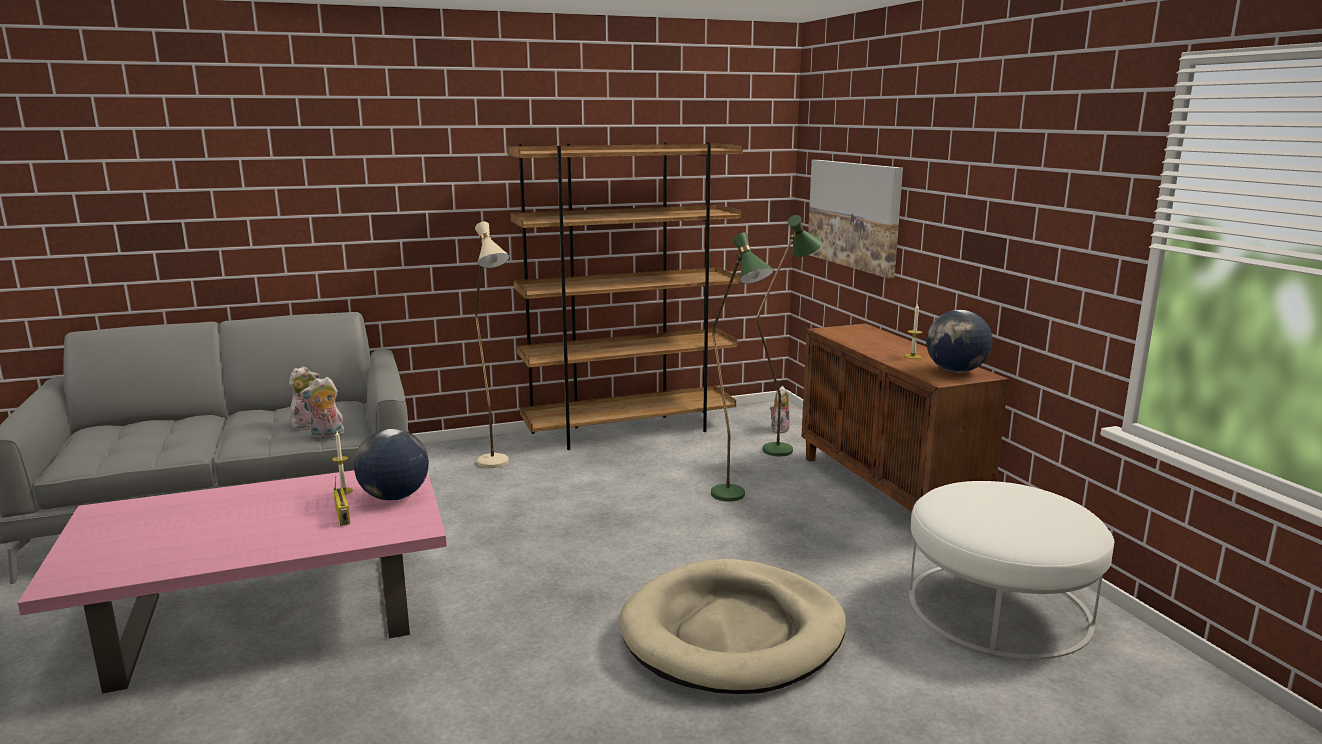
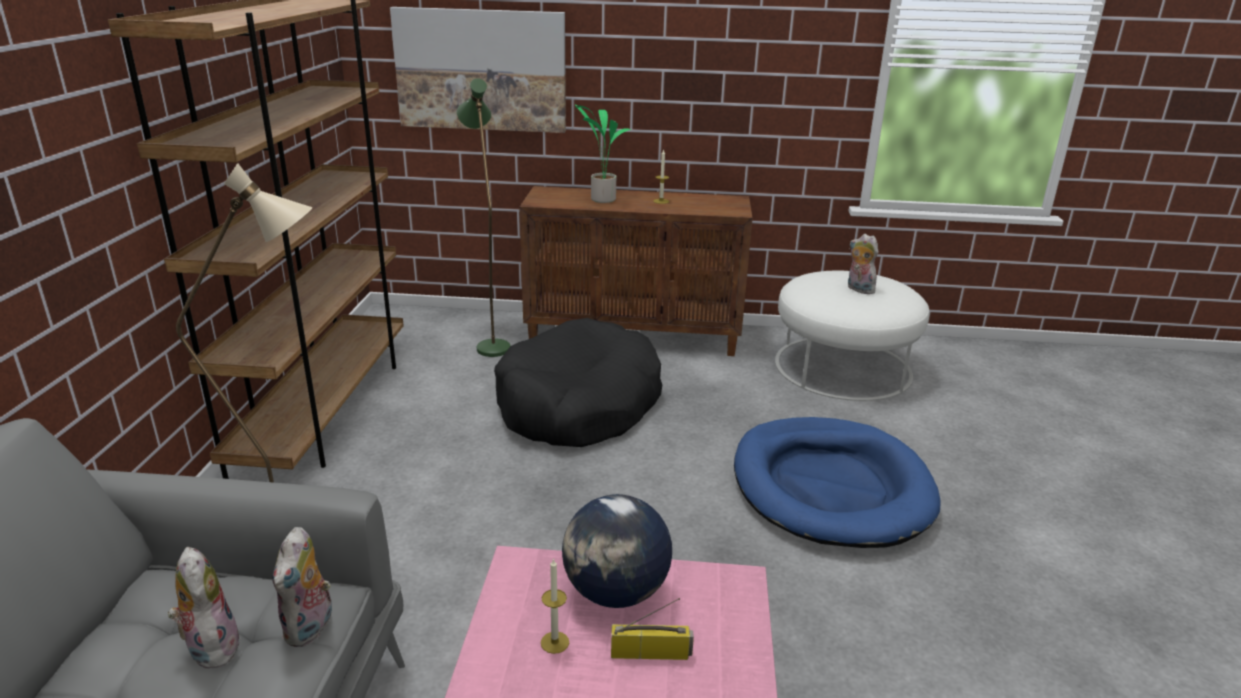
camera: 65 degrees left, 10 degrees up
(733, 633) = (830, 487): beige dog bed -> blue dog bed
(735, 499) = (578, 405): green floor lamp -> black dog bed
(779, 429) = (443, 331): plush toy -> plush toy (858, 289)
(874, 342) = (601, 199): none -> potted plant
(955, 371) = (716, 202): globe -> none

